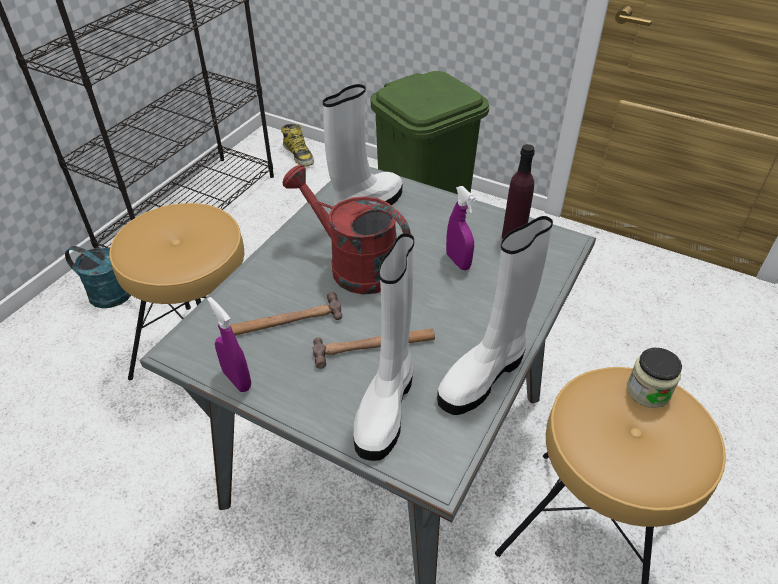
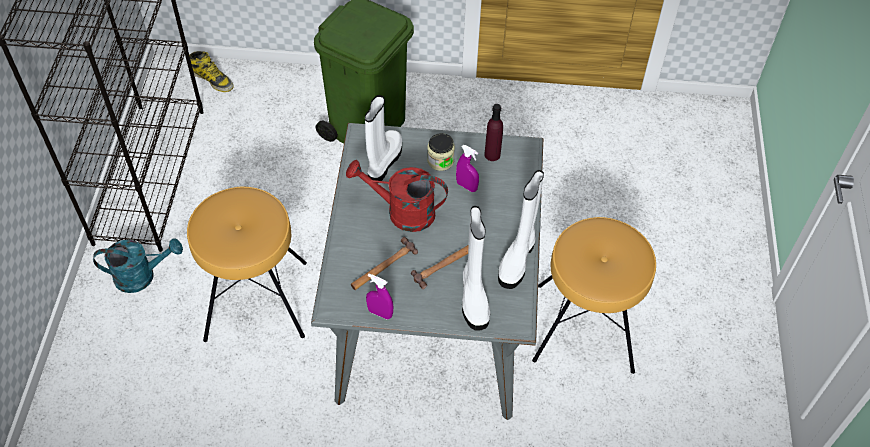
camera: 25 degrees left, 10 degrees up
(648, 391) = (603, 231): jar -> jar (440, 160)

